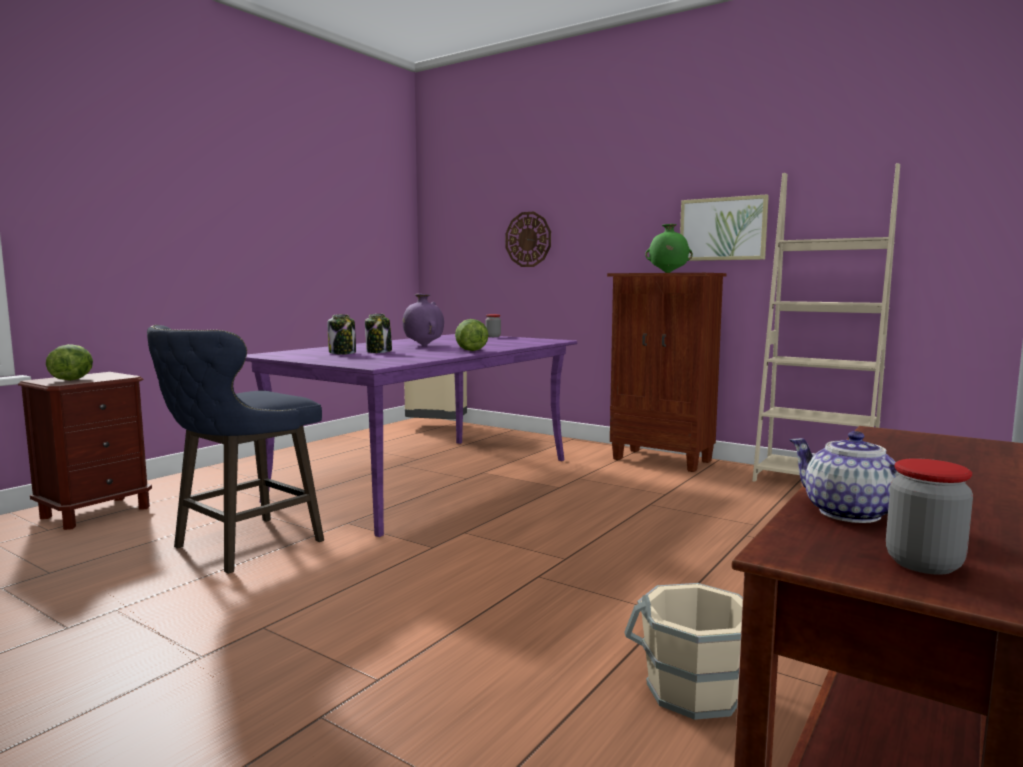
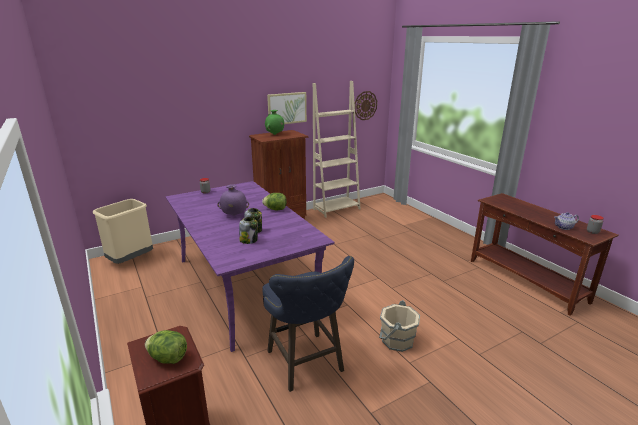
camera: 65 degrees left, 15 degrees up
(528, 239) = (170, 120): wall clock -> wall clock (365, 105)
(693, 690) = (476, 285): beige bucket -> beige bucket (396, 340)

